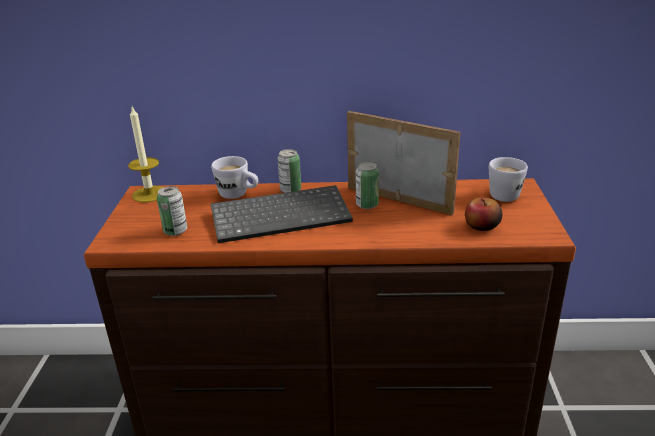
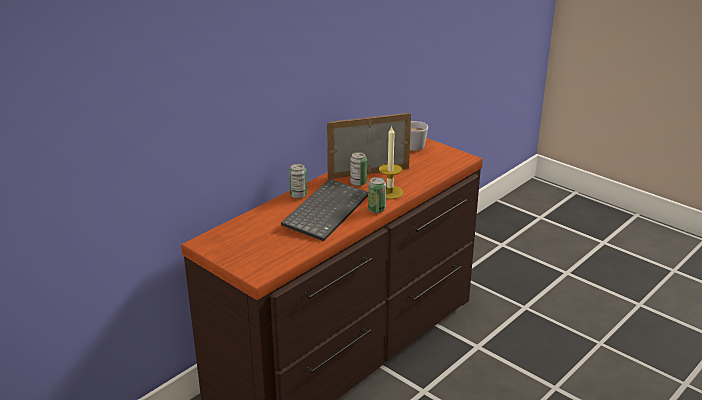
camera: 50 degrees left, 0 degrees up
(149, 194) = (212, 240): candle -> candle (389, 192)
(175, 231) = (284, 249): can -> can (376, 209)
(238, 195) = (273, 213): white mug -> none
(482, 226) = (432, 167): apple -> none

